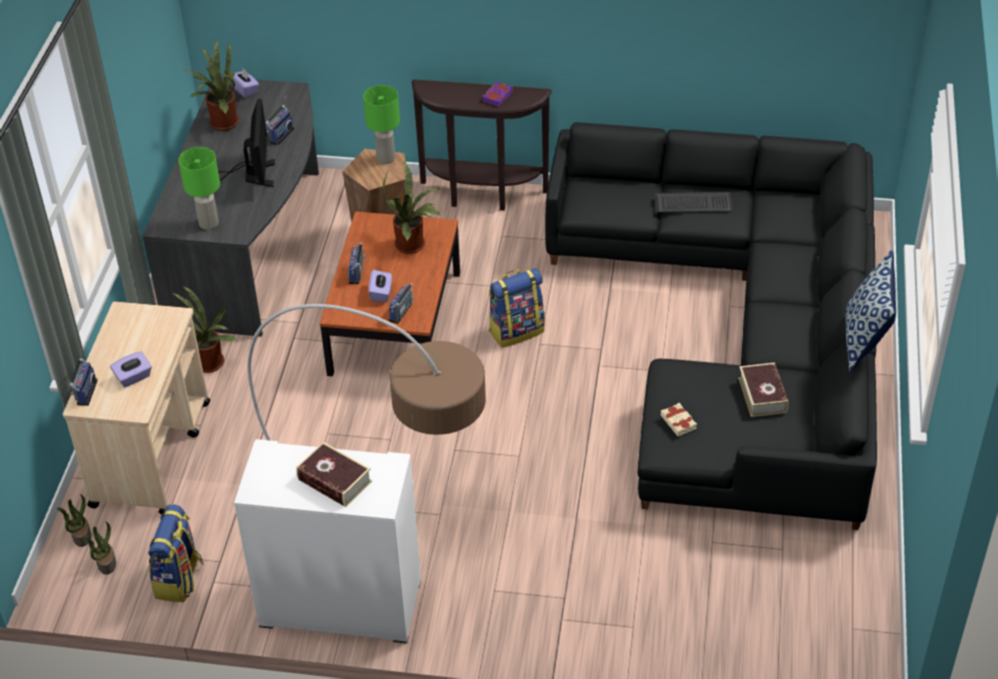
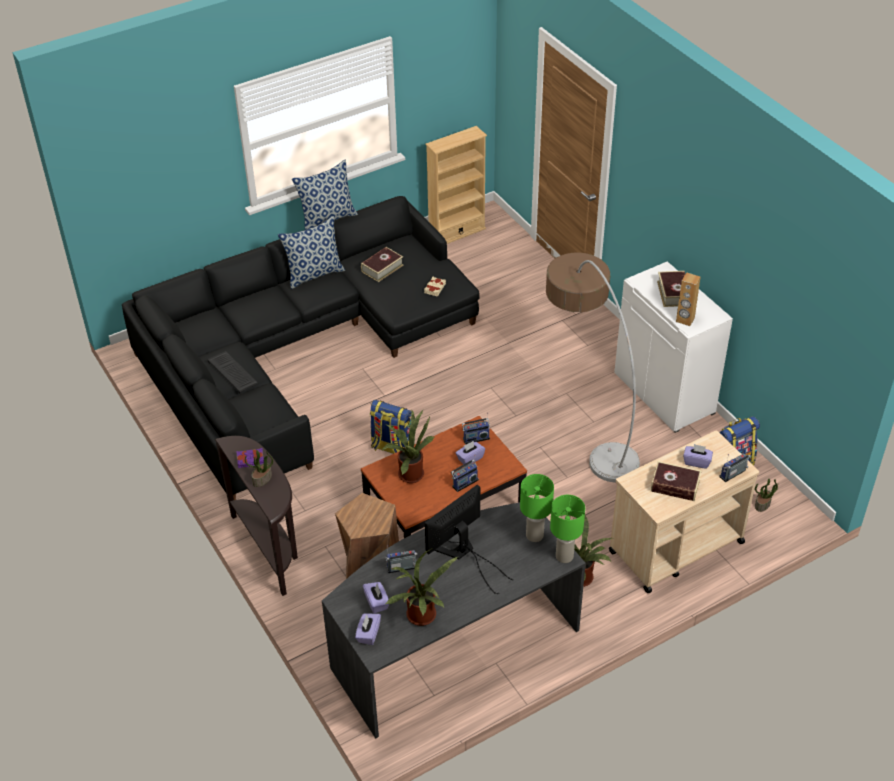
camera: 130 degrees left, 0 degrees up
(81, 535) = (763, 531): potted plant -> potted plant (262, 479)
(131, 342) = (675, 486): none -> book
(267, 107) = (376, 602): none -> purple tissue box
(283, 457) = (685, 320): none -> brown speaker
(386, 158) = (351, 518): green table lamp -> green table lamp (564, 556)
(810, 338) = (314, 274): none -> pillow
(852, 606) = (456, 233): none -> beige bookcase

